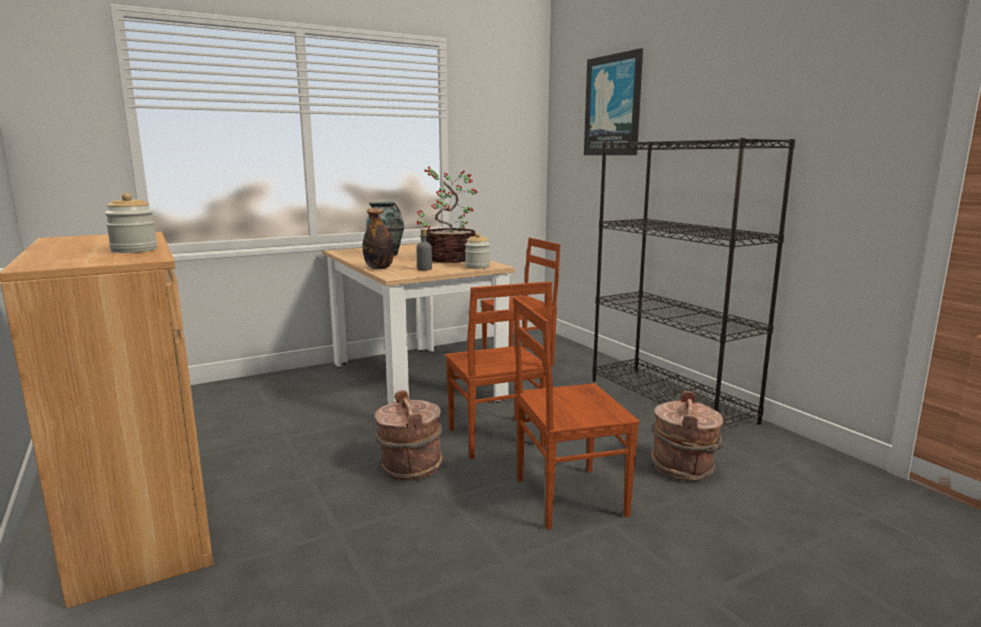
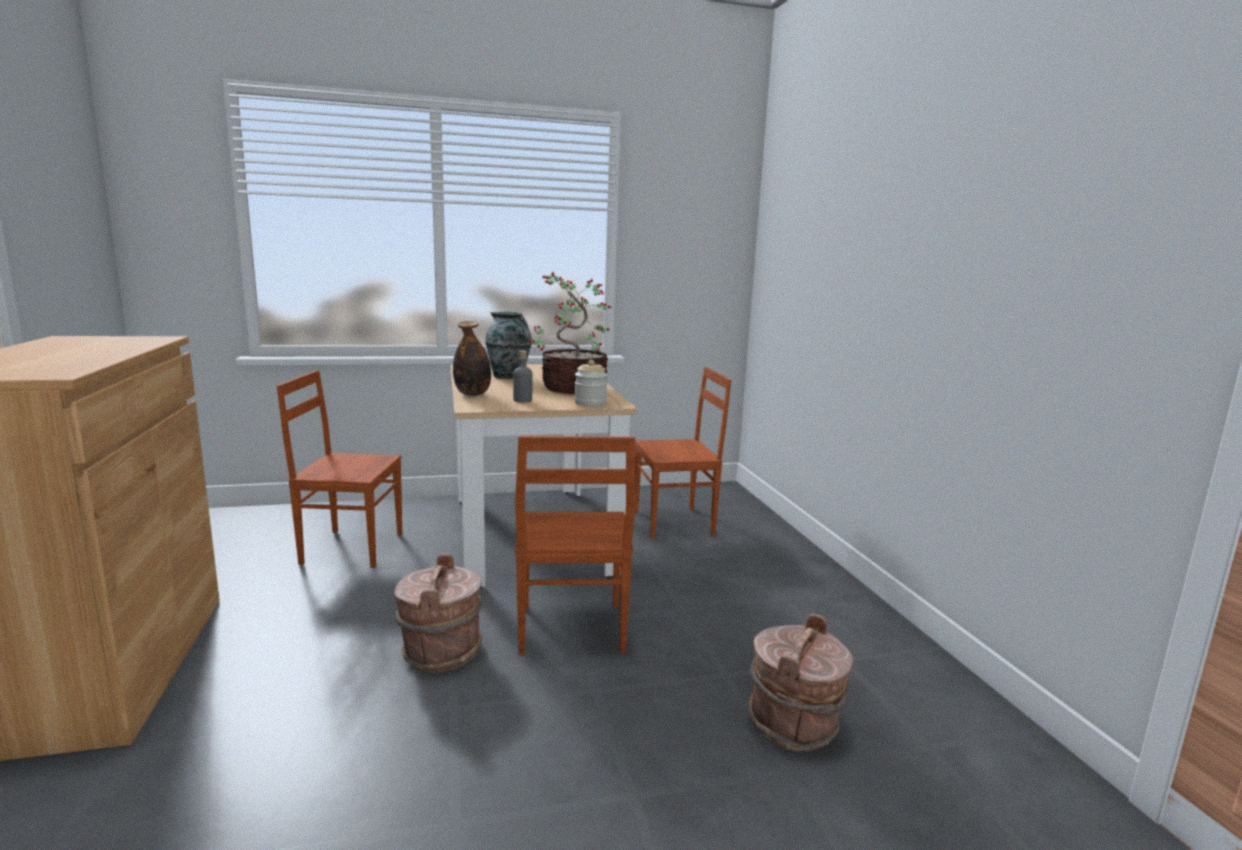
camera: 15 degrees right, 0 degrees up
(134, 250) = (76, 361): jar -> none
(567, 496) = (602, 738): brown chair -> brown chair (351, 548)
(613, 105) = (823, 200): picture -> none
(670, 400) = (842, 611): black bookcase -> none

